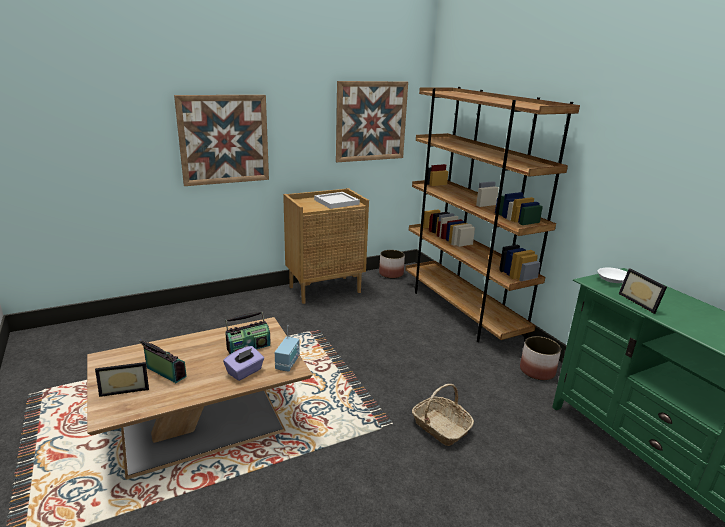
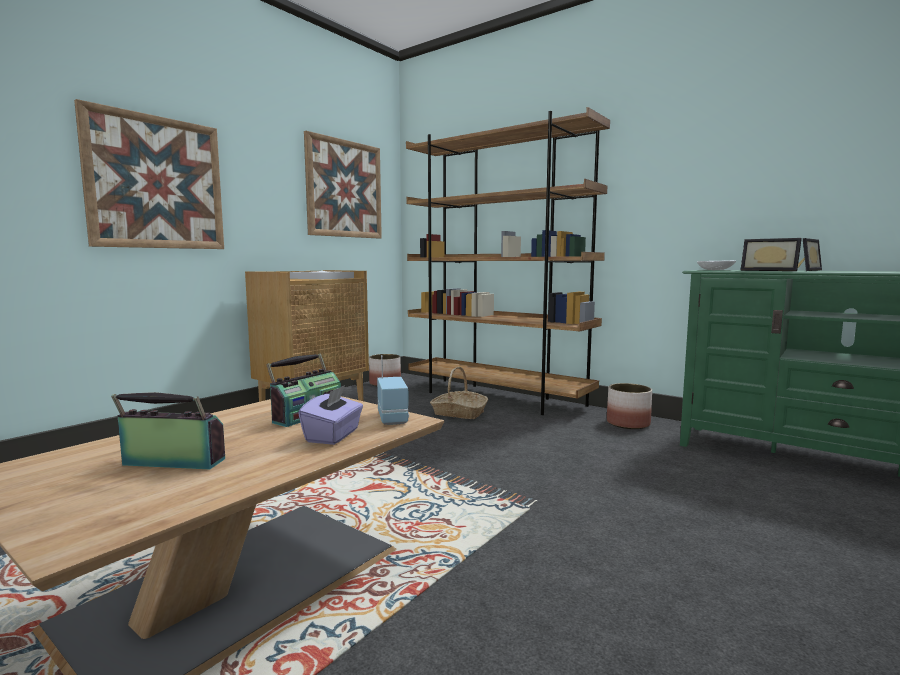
camera: 25 degrees left, 15 degrees down
(125, 388) = (92, 496): picture frame -> picture frame (804, 270)
(440, 427) = (596, 489): basket -> basket (459, 413)

